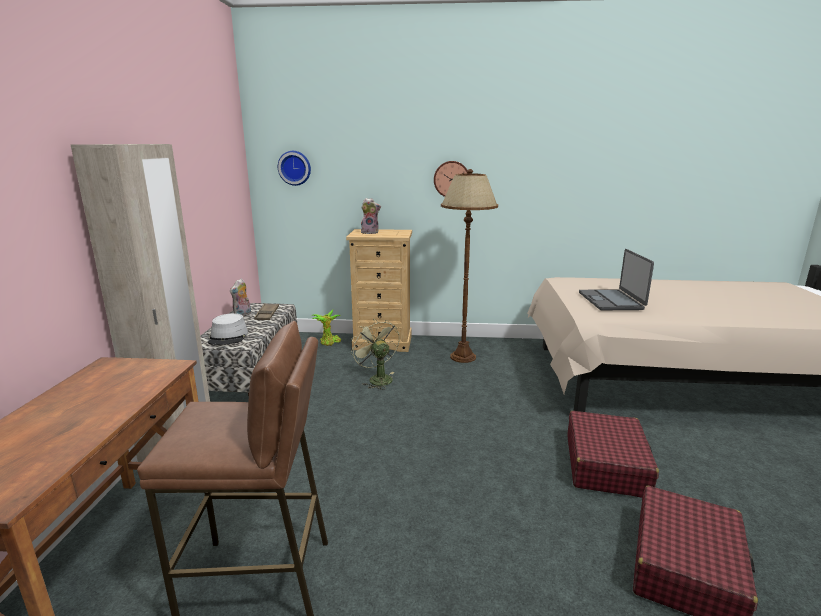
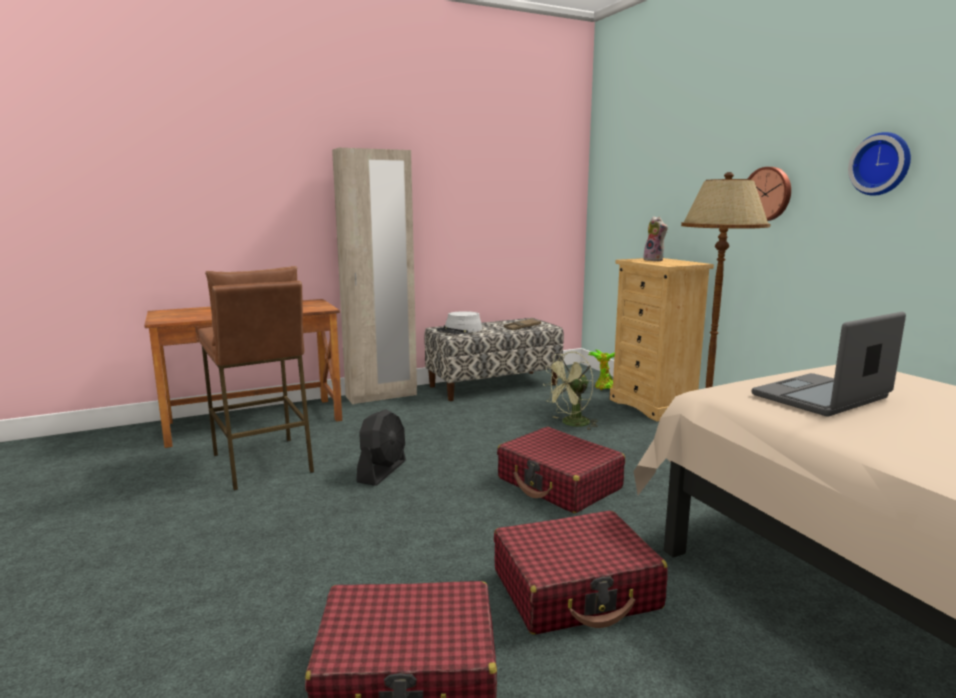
camera: 60 degrees right, 5 degrees down
(243, 315) = (507, 323): plush toy -> none
(295, 168) = (619, 183): wall clock -> wall clock (881, 164)
(371, 495) = (382, 471): none -> black fan
(377, 378) = (571, 424): green fan -> green fan turned 150 degrees counterclockwise
(468, 419) = (559, 484): none -> red suitcase

